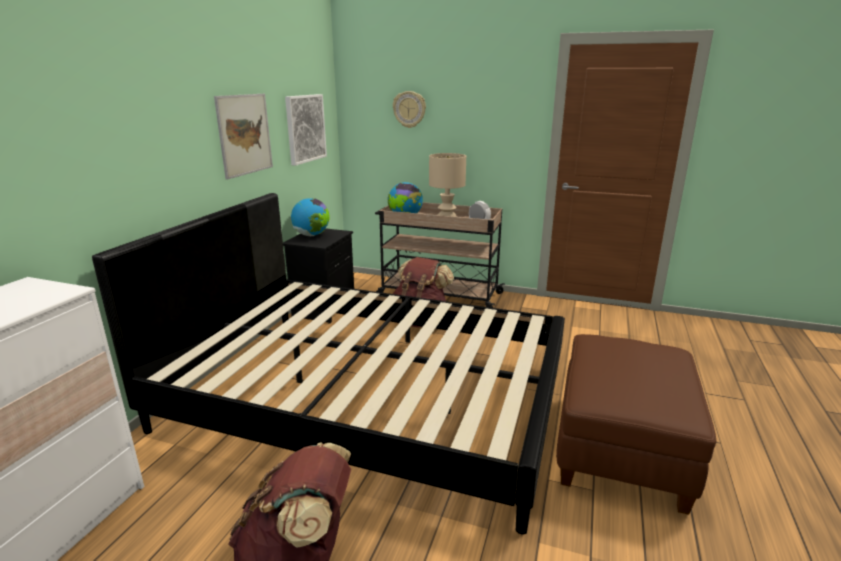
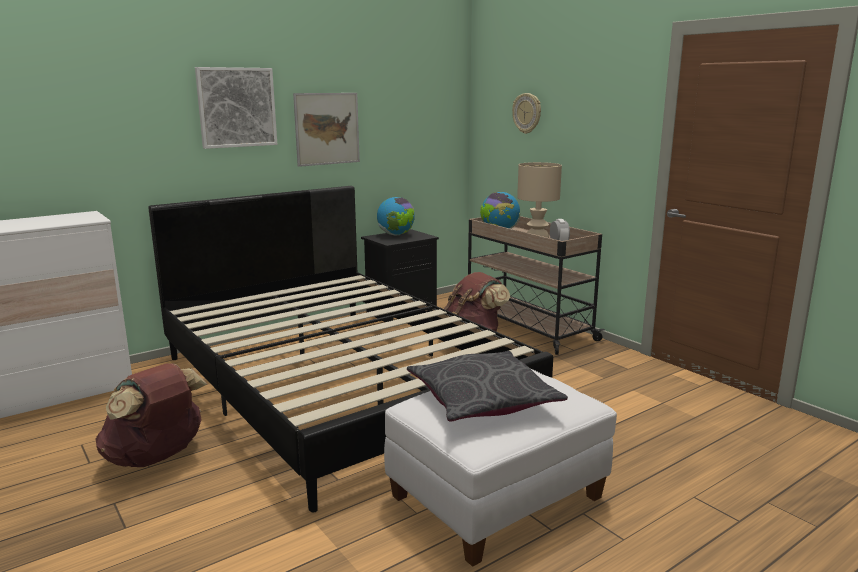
camera: 35 degrees right, 5 degrees down
(305, 128) = (414, 129): picture -> picture (237, 107)
(619, 449) = (496, 498): brown ottoman -> white ottoman
(626, 374) = (482, 399): none -> grey pillow

